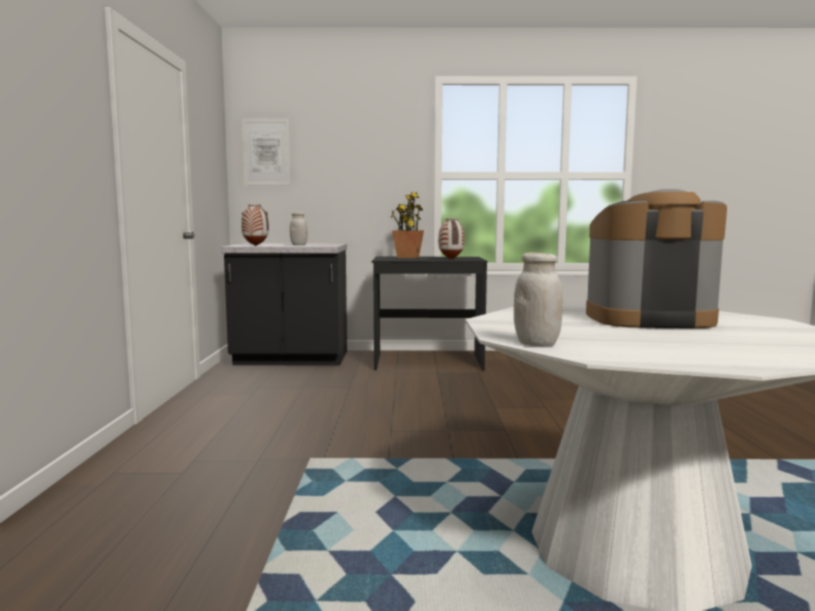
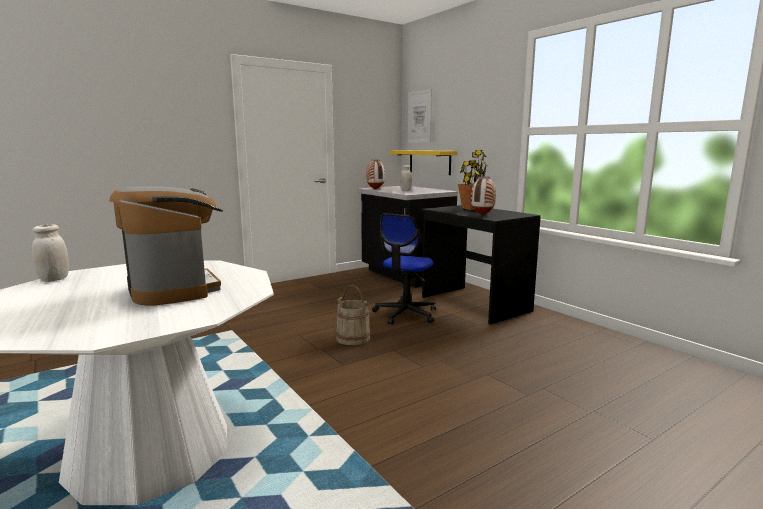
camera: 55 degrees right, 5 degrees up
(290, 210) = (429, 162): none -> yellow shelf
(410, 384) = (405, 314): none -> office chair
(441, 413) = (353, 338): none -> beige bucket

